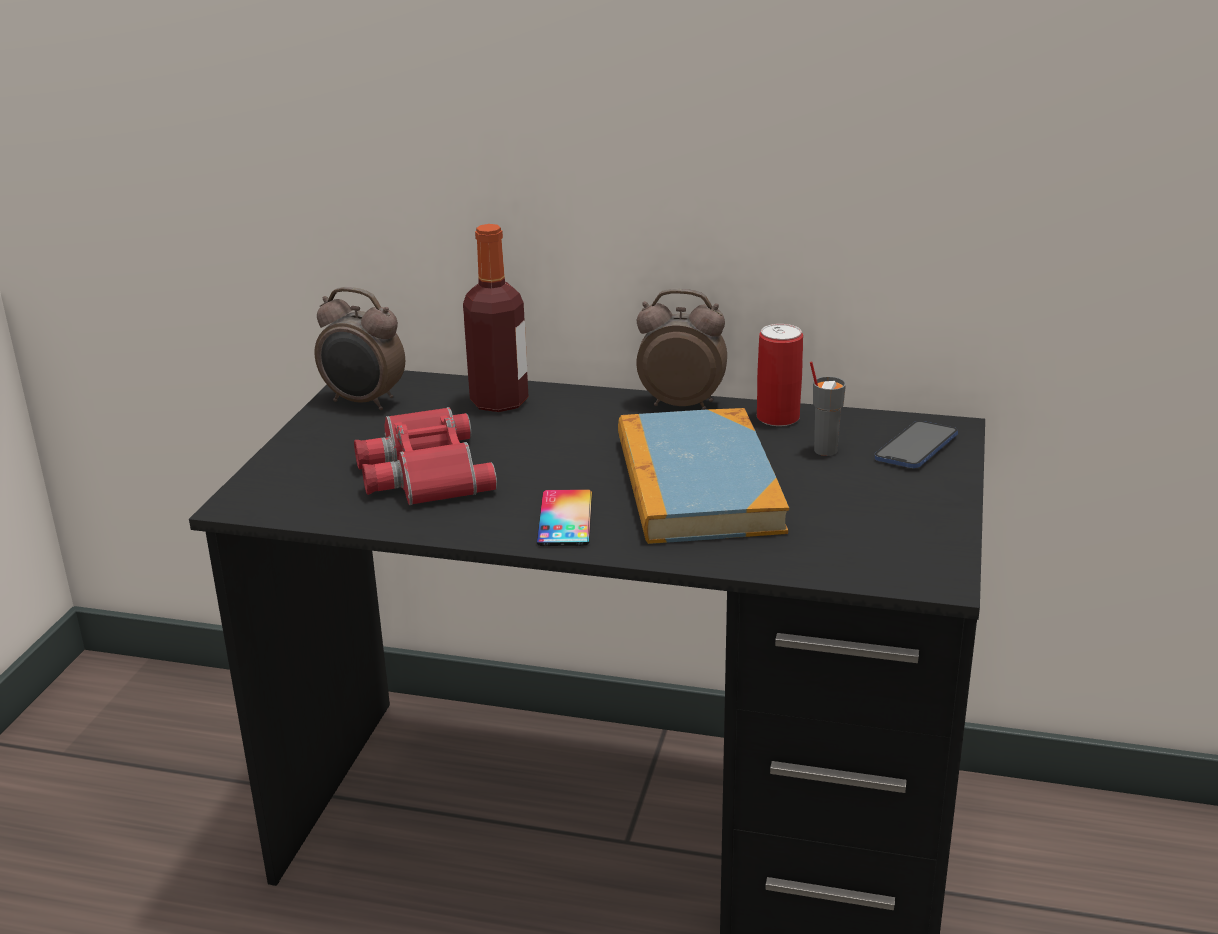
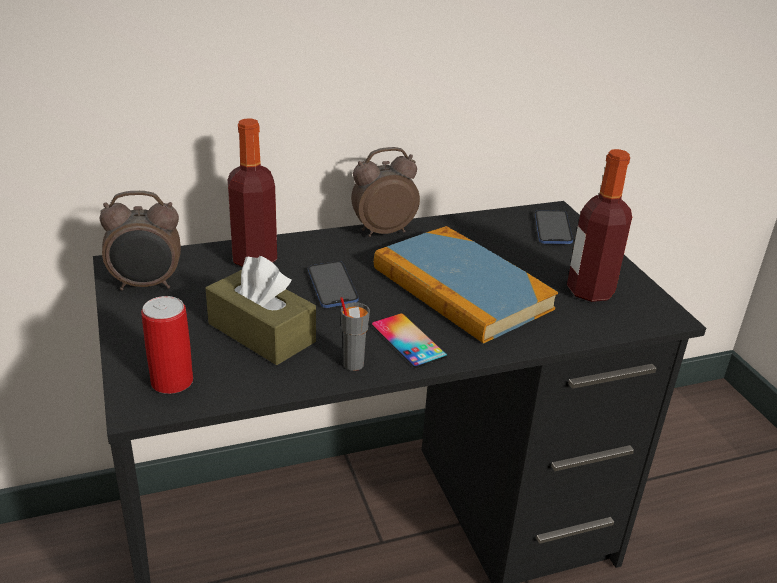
camera: 35 degrees left, 5 degrees up
(421, 472) = (261, 333): red binoculars -> brown tissue box
(549, 446) = (332, 286): none -> phone
(778, 417) = (453, 227): can -> can (172, 381)
(824, 450) = (506, 244): grey cup -> grey cup (352, 364)
(866, 526) = (590, 291): none -> bottle

